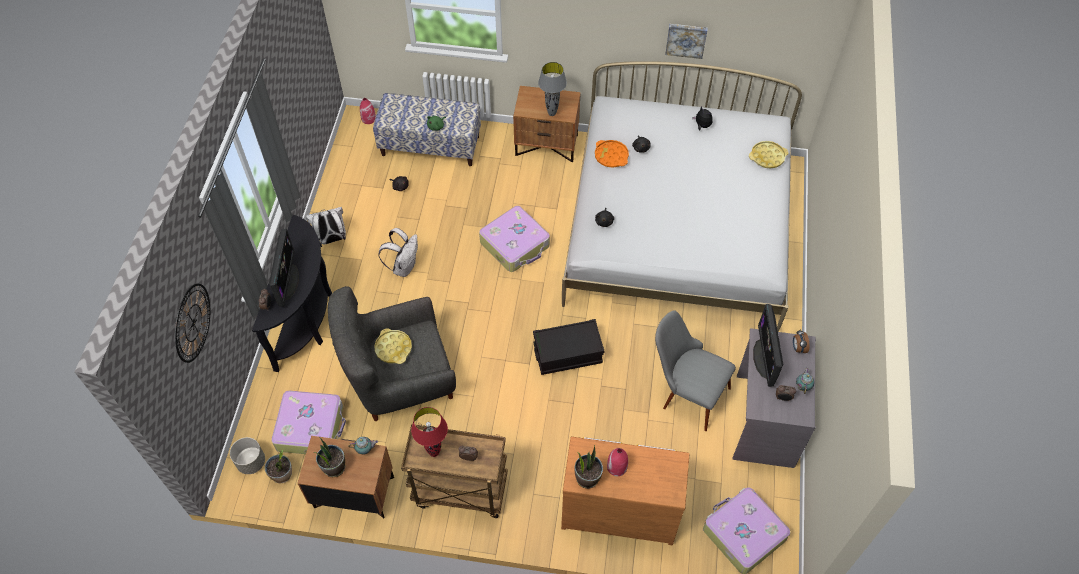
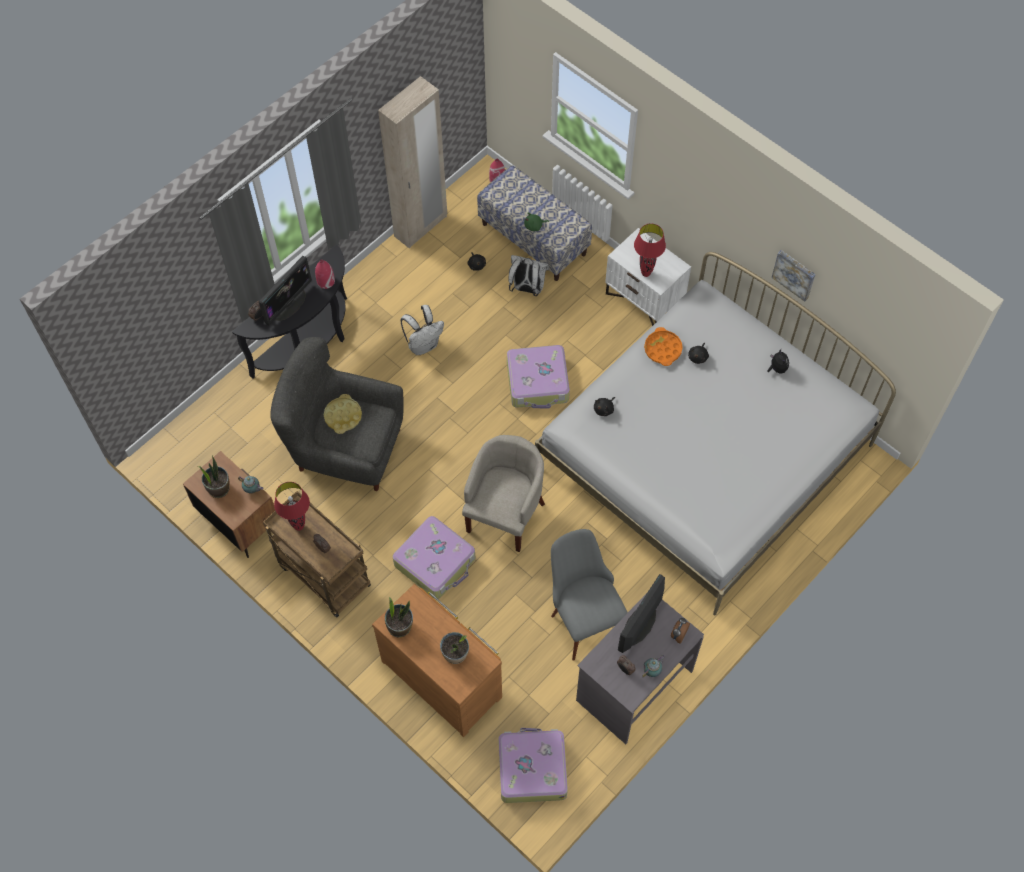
camera: 35 degrees right, 5 degrees up
(192, 323) = (164, 301): wall clock -> none
(251, 462) = (179, 444): grey planter -> none
(282, 474) = (195, 470): potted plant -> potted plant (455, 654)
(311, 427) = (245, 444): suitcase -> suitcase (436, 562)
(332, 239) = (380, 282): white backpack -> white backpack (527, 288)
(333, 182) = (421, 227): none -> beige wardrobe
(547, 145) = (644, 299): brown nightstand -> white nightstand
(551, 113) = (645, 273): grey table lamp -> red table lamp
(567, 354) = (505, 513): black storage box -> beige armchair
(616, 467) = (431, 633): red vase -> red vase (325, 281)
(767, 157) = (815, 437): yellow tray -> none

